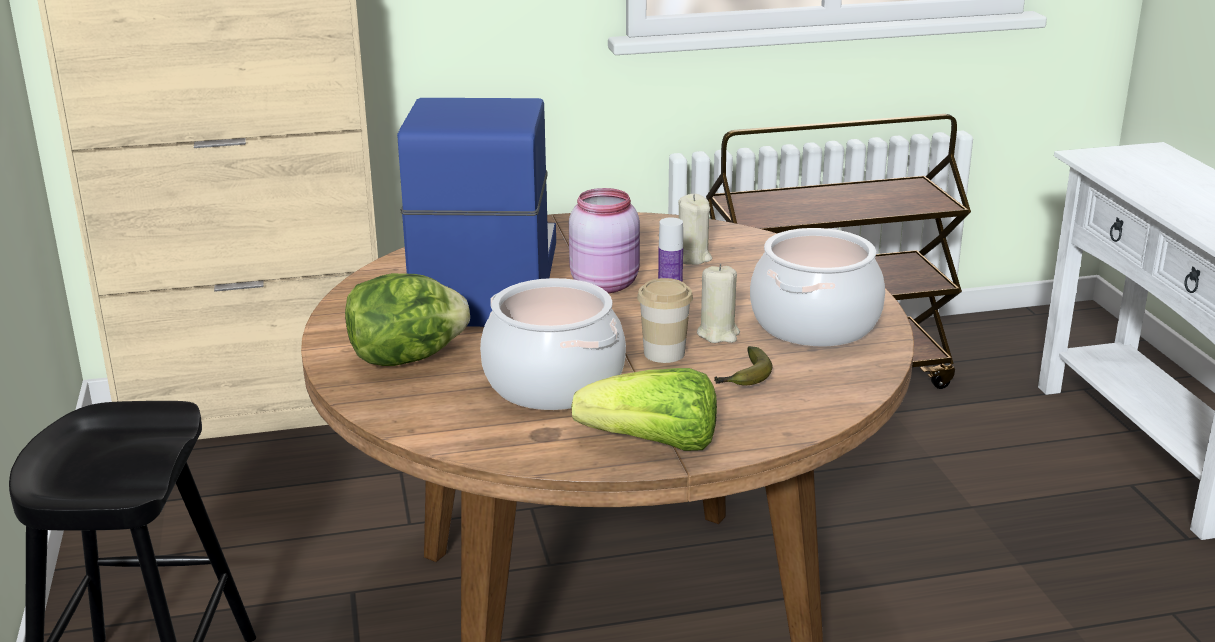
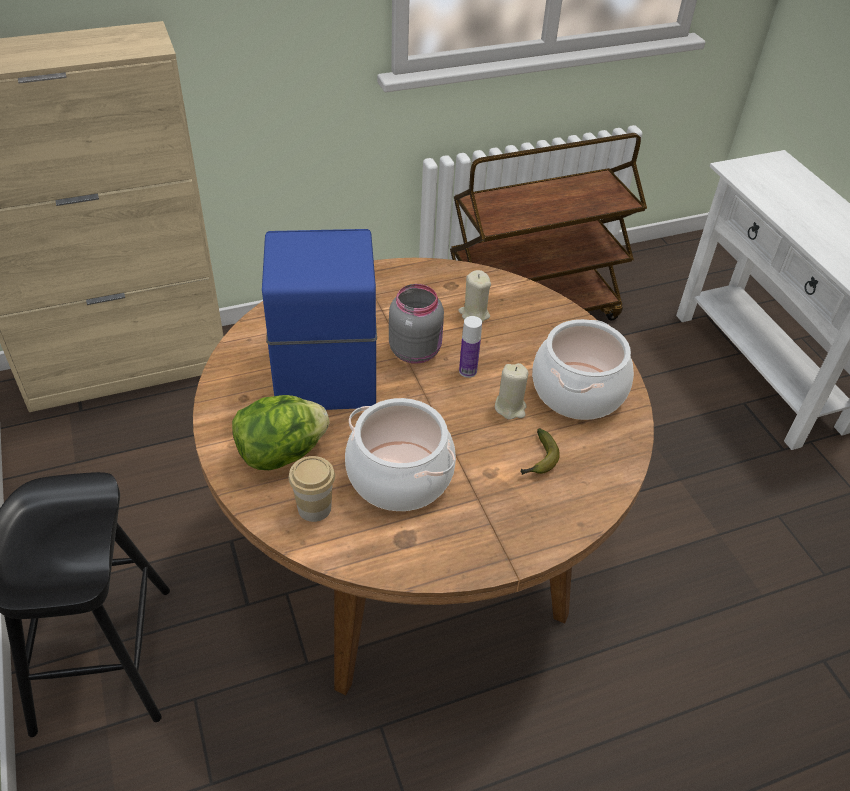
camera: 10 degrees left, 20 degrees up
(606, 284) = (416, 350): pink jar -> grey jar
(653, 444) = (487, 545): lettuce -> none
(664, 353) = (475, 434): cup -> cup (314, 508)

